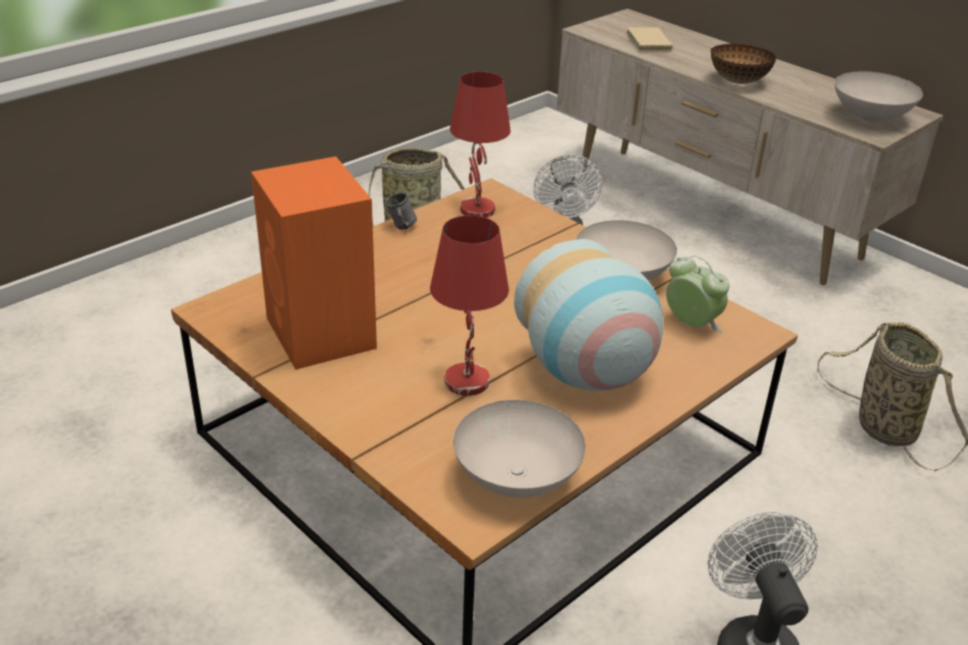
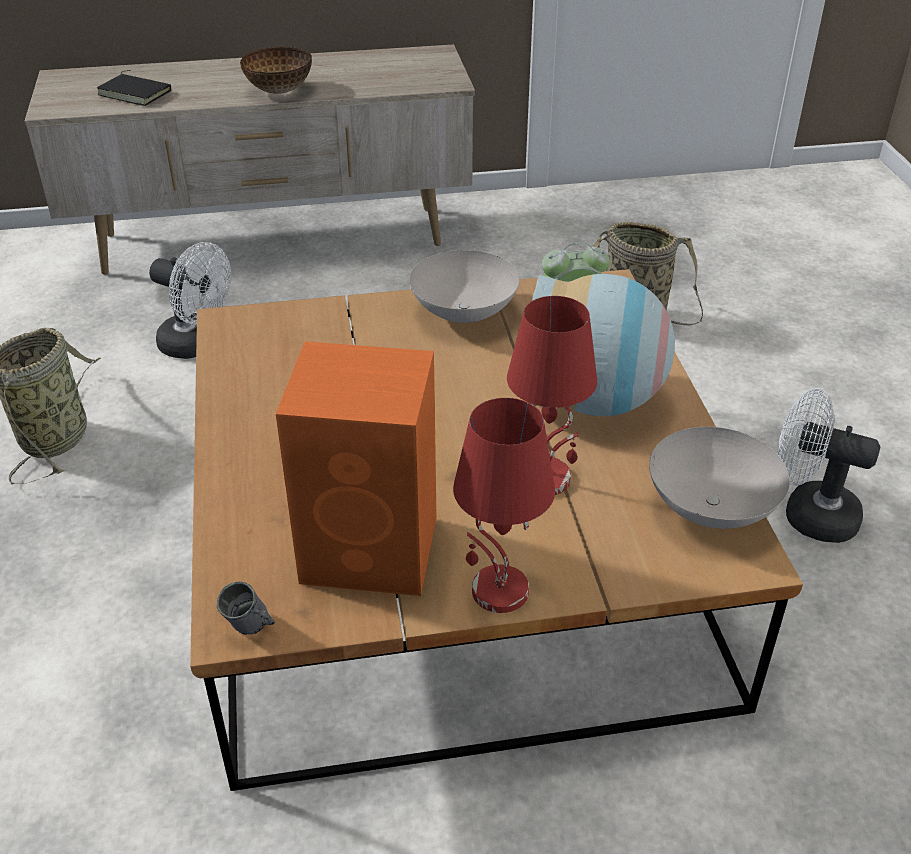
camera: 55 degrees left, 5 degrees up
(401, 228) = (225, 409): grey mug -> grey mug (252, 630)
(476, 209) = (248, 344): red table lamp -> red table lamp (498, 591)
(650, 43) = (136, 93): beige book -> black book
(872, 117) = (422, 70): white bowl -> none

